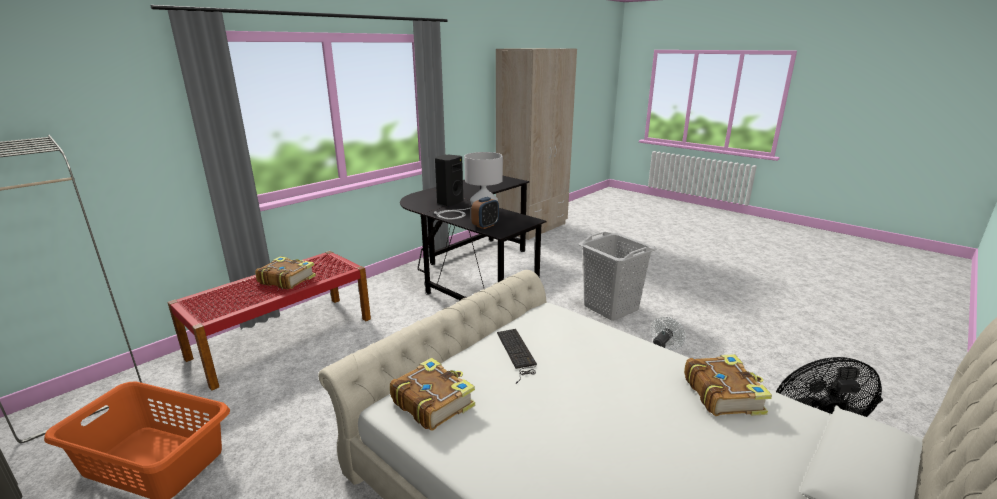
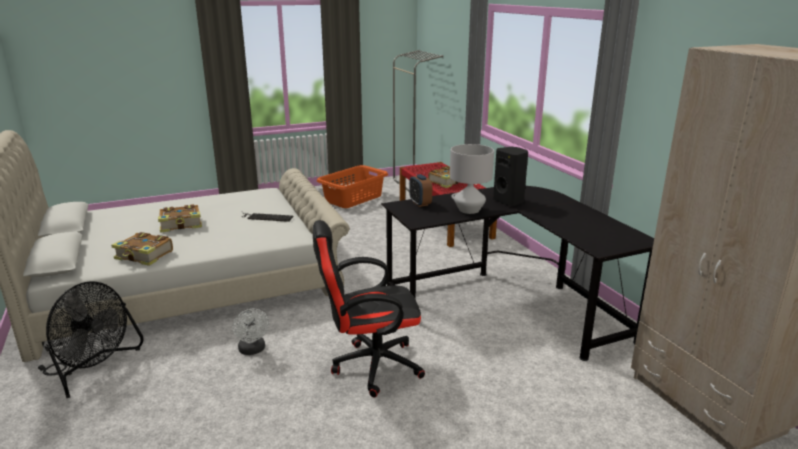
camera: 115 degrees right, 0 degrees up
(432, 402) = (257, 195): book -> book (181, 225)
(610, 308) = (369, 367): grey laundry basket -> black office chair

